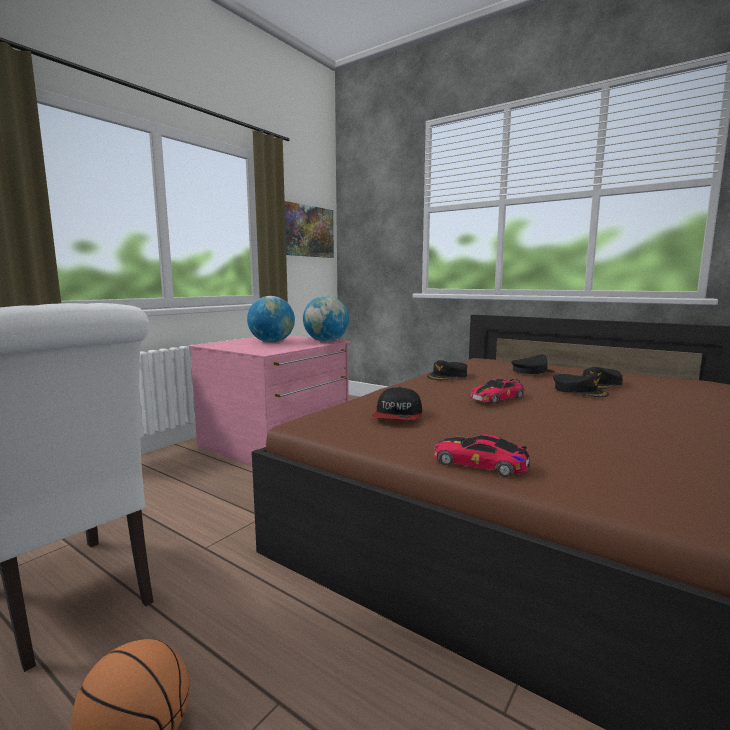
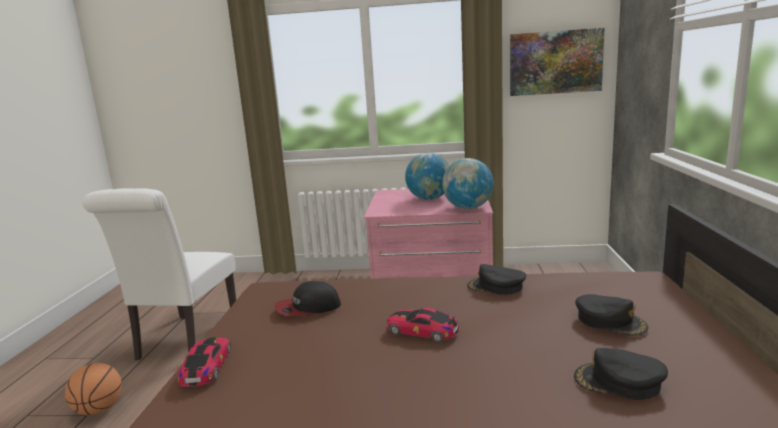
camera: 60 degrees right, 5 degrees up
(579, 391) = (534, 372): black cap -> none

